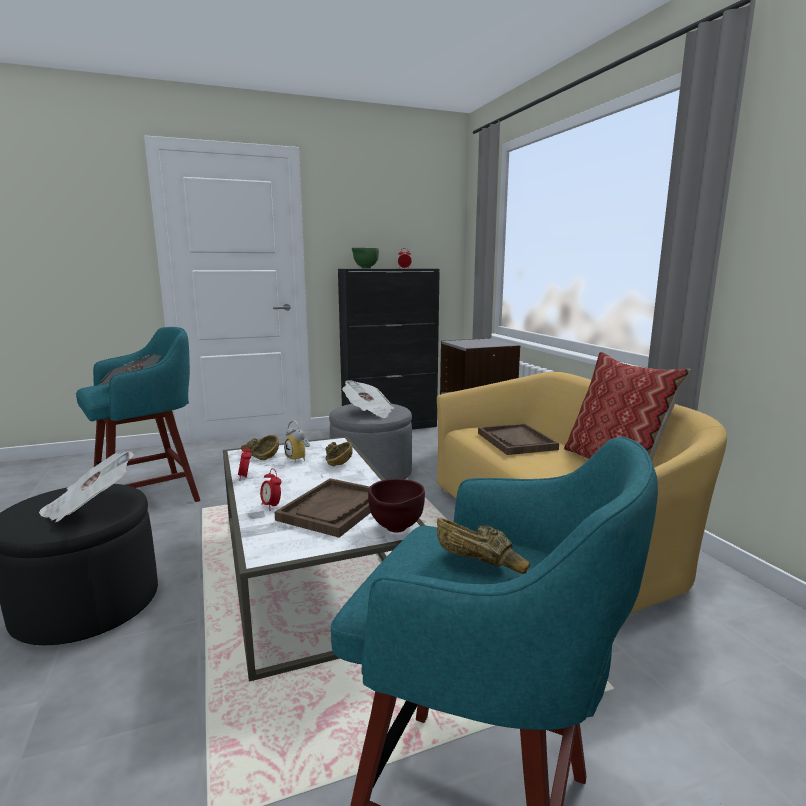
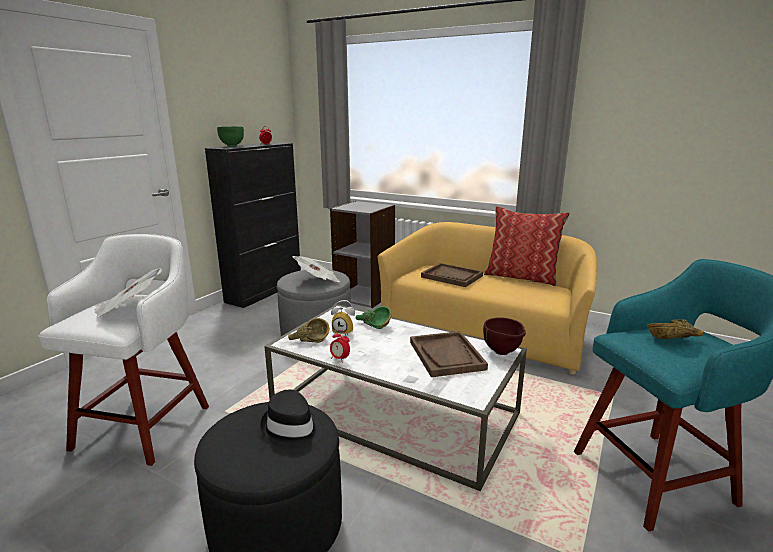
camera: 40 degrees left, 5 degrees up
(89, 507) = (291, 429): newspaper -> black hat
(150, 497) = (146, 424): turquoise stool -> white stool
(271, 506) = (407, 370): alarm clock -> none
(335, 461) = (373, 325): brown bowl -> green bowl

